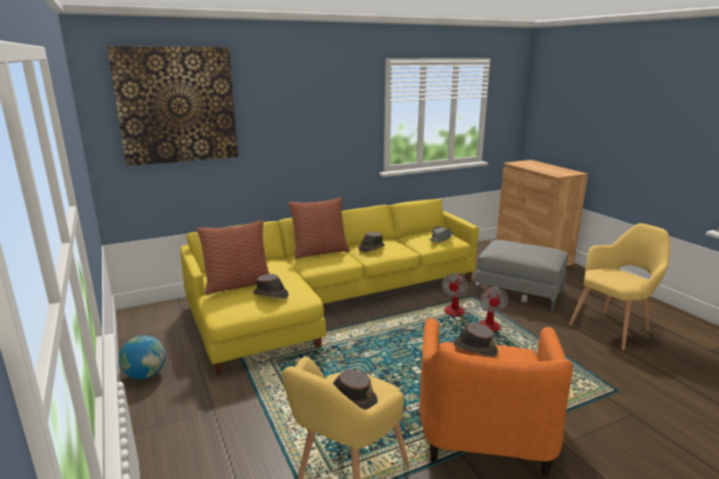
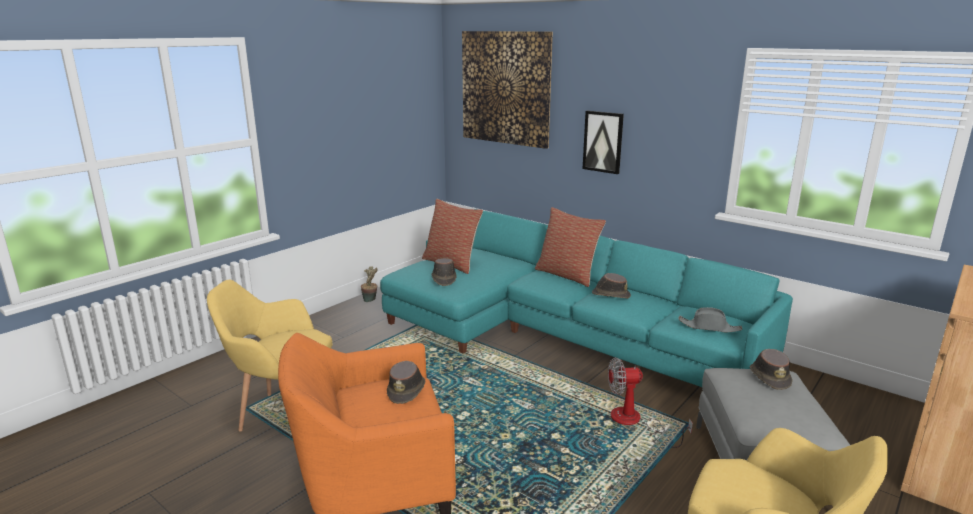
camera: 65 degrees right, 0 degrees up
(145, 375) = (370, 300): globe -> potted plant
(290, 140) = (603, 142): none -> picture
(327, 301) = (557, 333): yellow sofa -> turquoise sofa
(351, 399) = (280, 343): brown hat -> brown hat (770, 377)
(495, 324) = (624, 457): fan -> none

